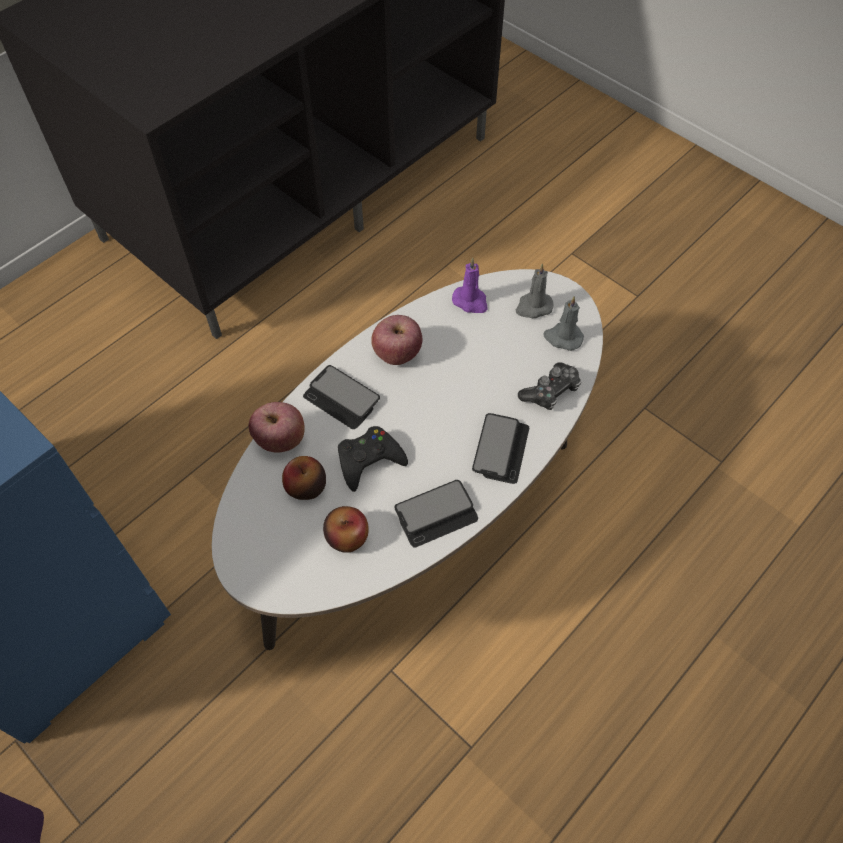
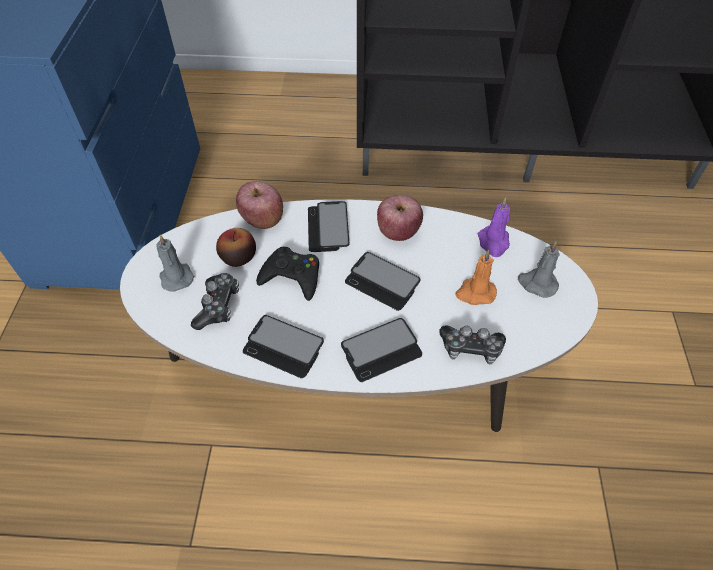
camera: 50 degrees right, 5 degrees down
(347, 536) = (218, 306): apple -> game controller
(437, 402) = (382, 282): none -> phone
(505, 350) = (475, 293): none -> orange candle
(562, 337) = (532, 322): grey candle -> grey candle (176, 276)

